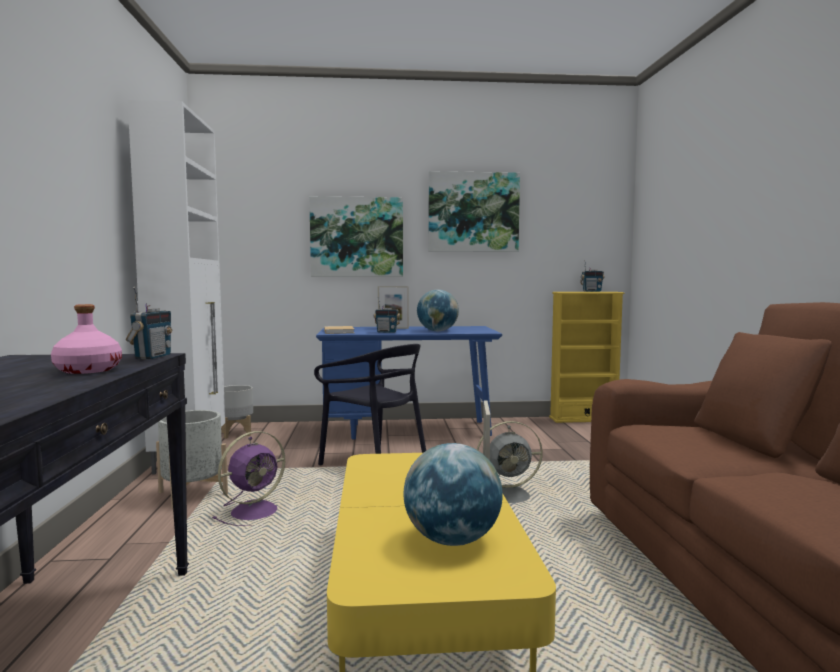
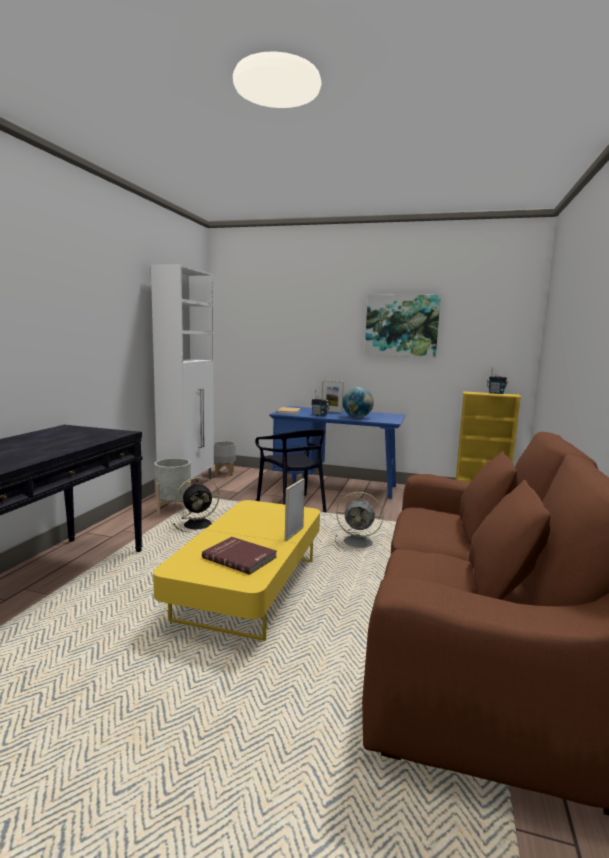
camera: 20 degrees right, 5 degrees up
(87, 370) = (80, 441): pink bottle -> none
(152, 357) = (121, 433): radio -> none
(256, 511) = (199, 524): purple fan -> black fan
(357, 237) = (313, 343): picture -> none
(452, 540) = (240, 557): globe -> red book

